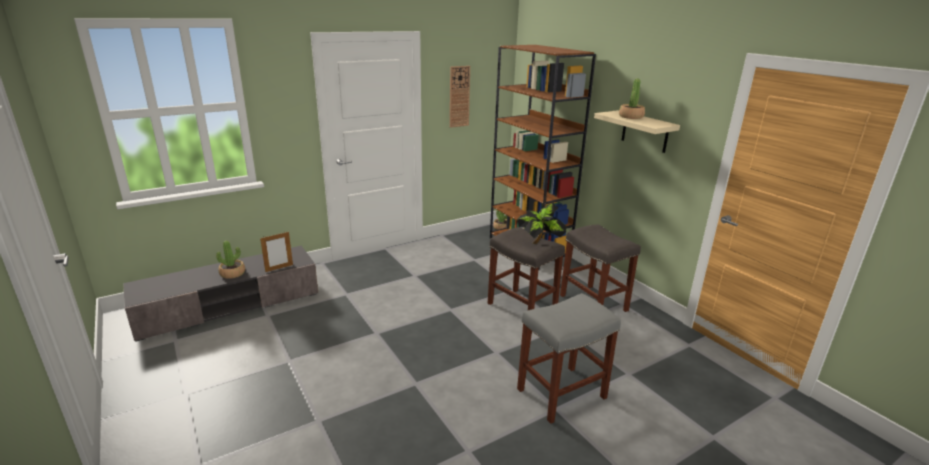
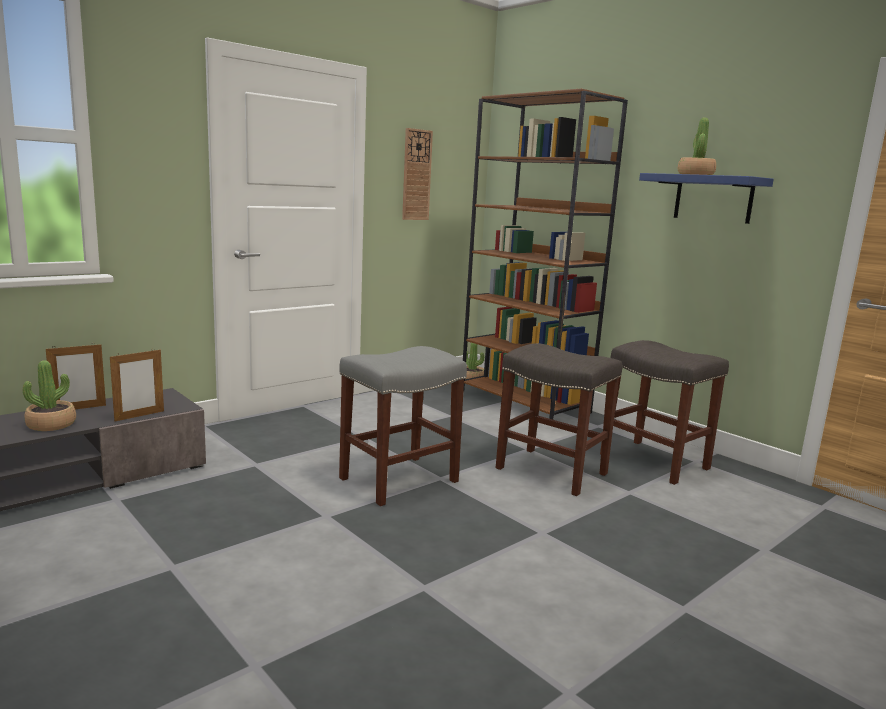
camera: 10 degrees left, 10 degrees down
(248, 261) = (79, 408): none -> picture frame
(540, 243) = (586, 357): potted plant -> none
(562, 393) = (679, 584): grey stool -> grey stool (399, 479)
(645, 131) = (713, 198): beige shelf -> blue shelf

